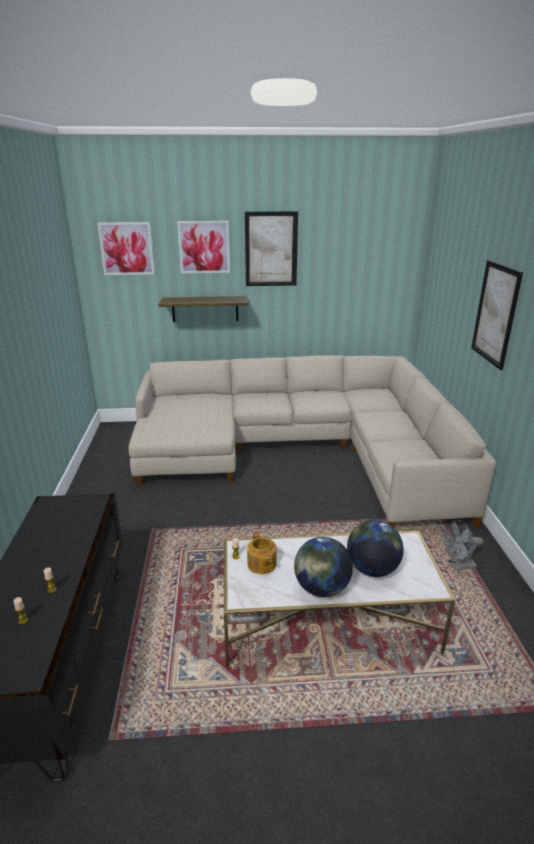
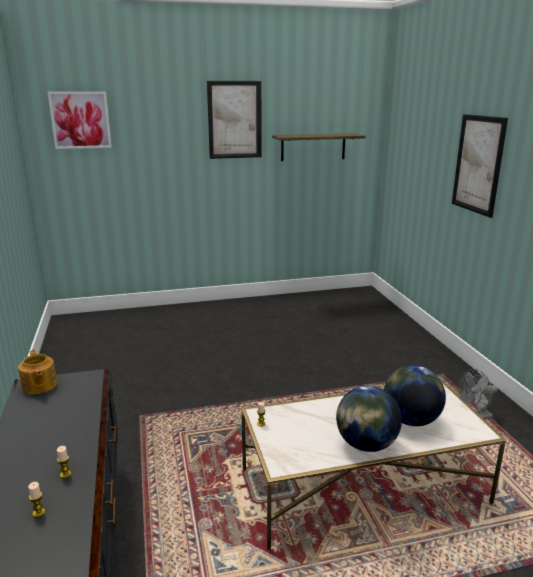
camera: 10 degrees left, 5 degrees down
(204, 247) = (165, 118): picture -> none
(205, 309) = (167, 184): shelf -> shelf (313, 147)
(261, 564) = (292, 429): teapot -> teapot (39, 386)
(301, 451) = (281, 327): beige sofa -> none

